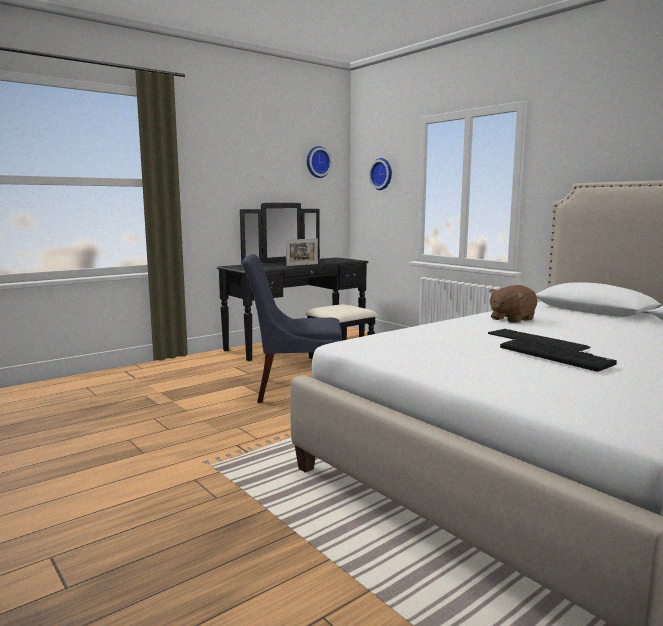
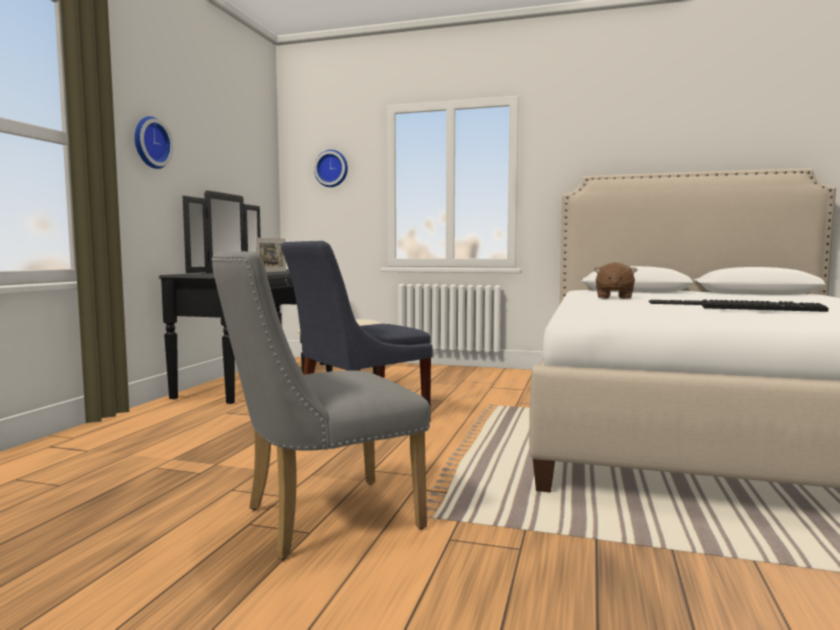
camera: 35 degrees left, 5 degrees down
(159, 448) = (319, 520): none -> grey chair
(317, 162) = (251, 148): wall clock -> wall clock (150, 143)

